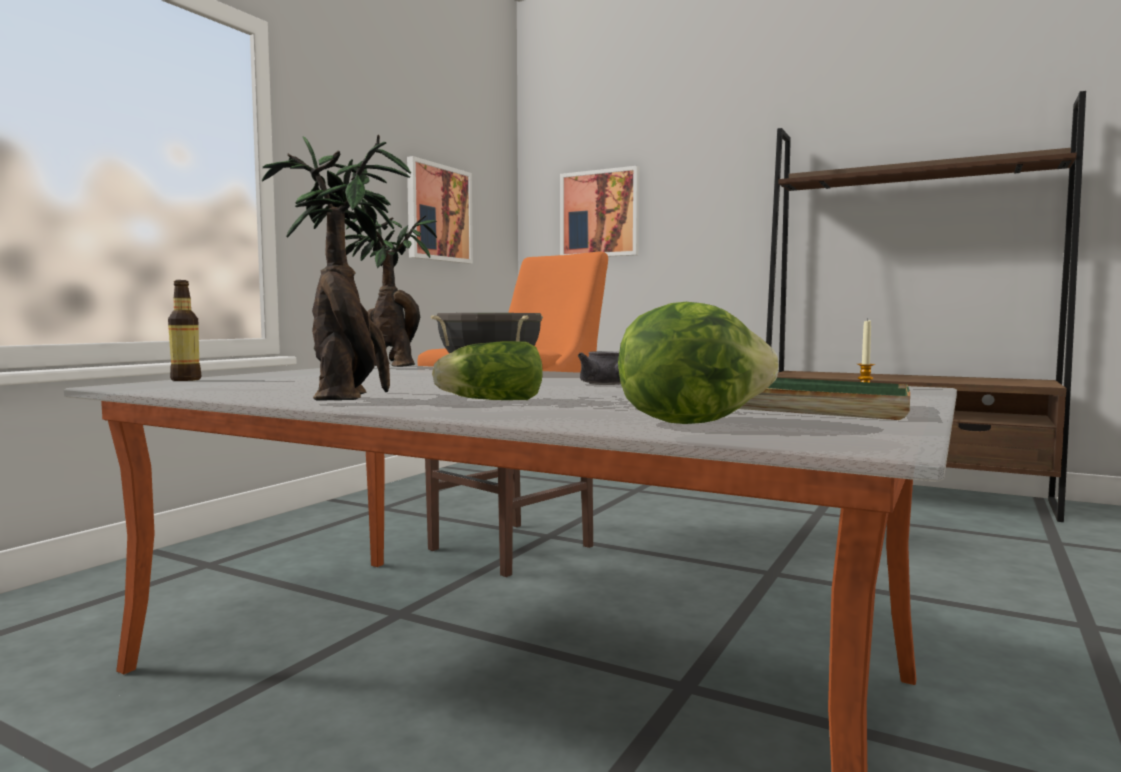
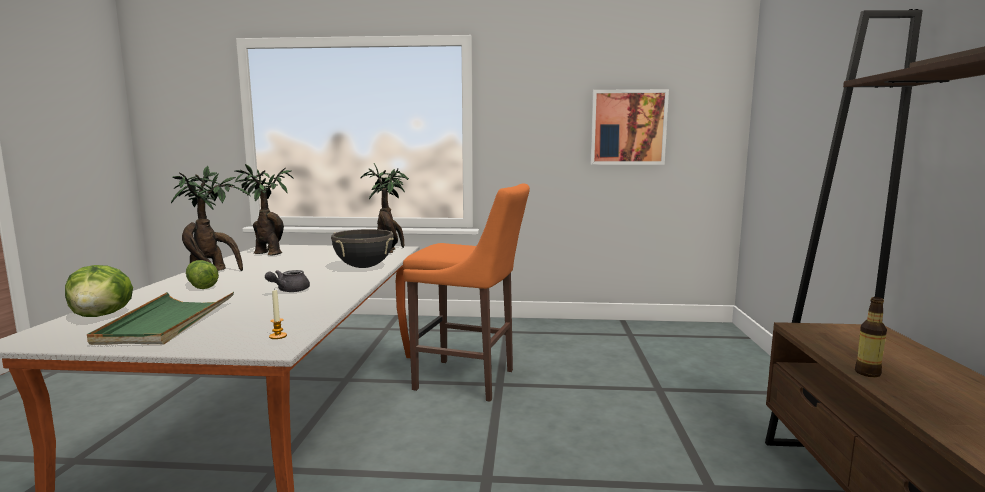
camera: 65 degrees right, 5 degrees up
(185, 380) = (296, 246): bottle -> bottle (867, 373)
(225, 386) = (267, 254): none -> potted plant
(600, 214) = (787, 114): picture -> none

